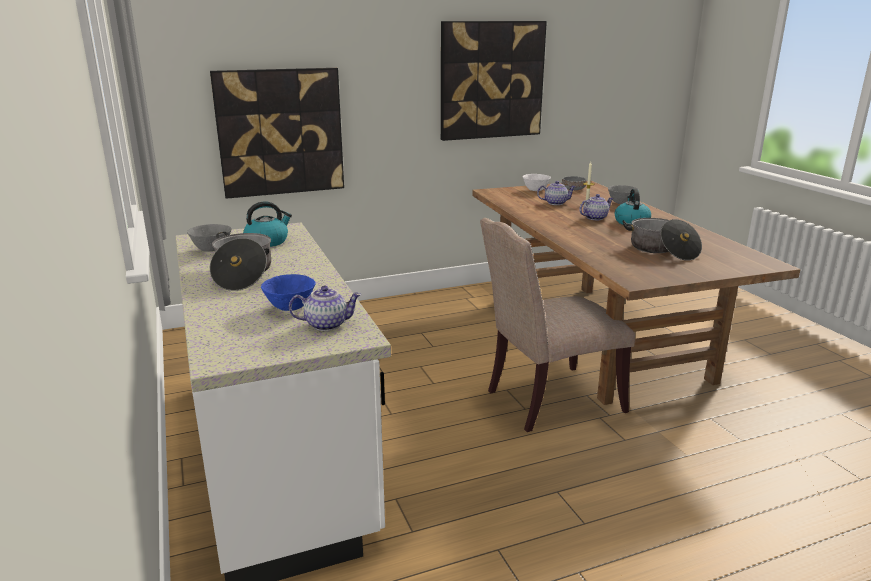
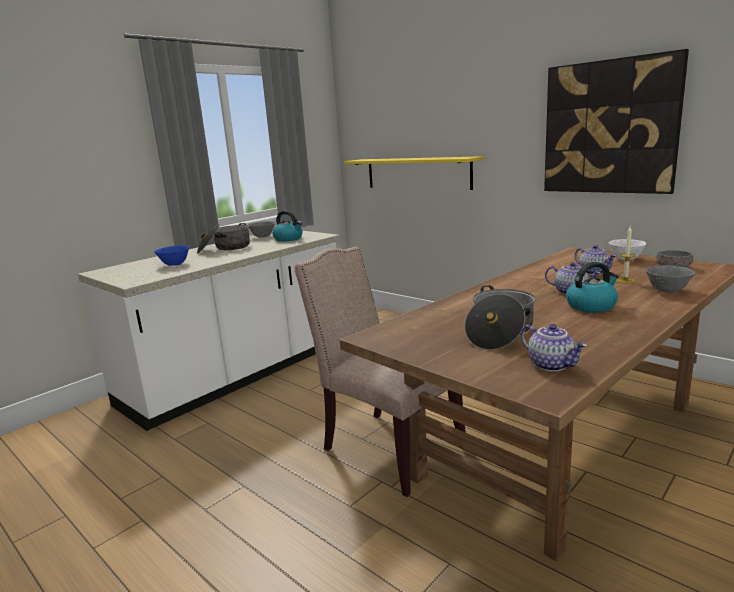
camera: 65 degrees right, 5 degrees down
(280, 132) = (417, 173): picture -> yellow shelf
(327, 324) = (151, 274): teapot -> teapot (552, 365)

